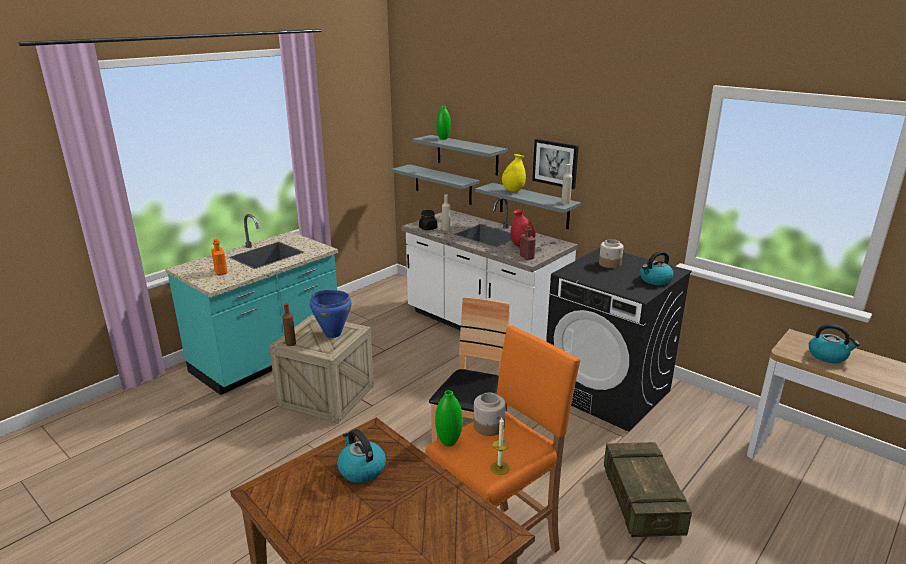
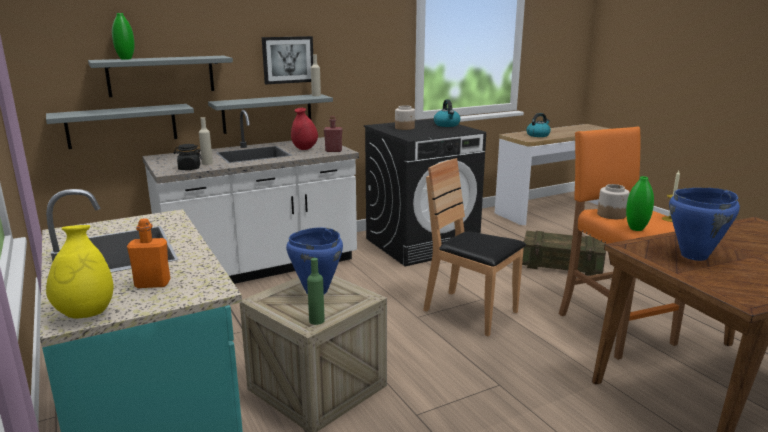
camera: 70 degrees left, 5 degrees down
(290, 343) = (316, 320): brown bottle -> green bottle
(361, 469) = (695, 256): kettle -> blue cooking pot
(513, 191) = (252, 100): yellow vase -> yellow vase (86, 314)

